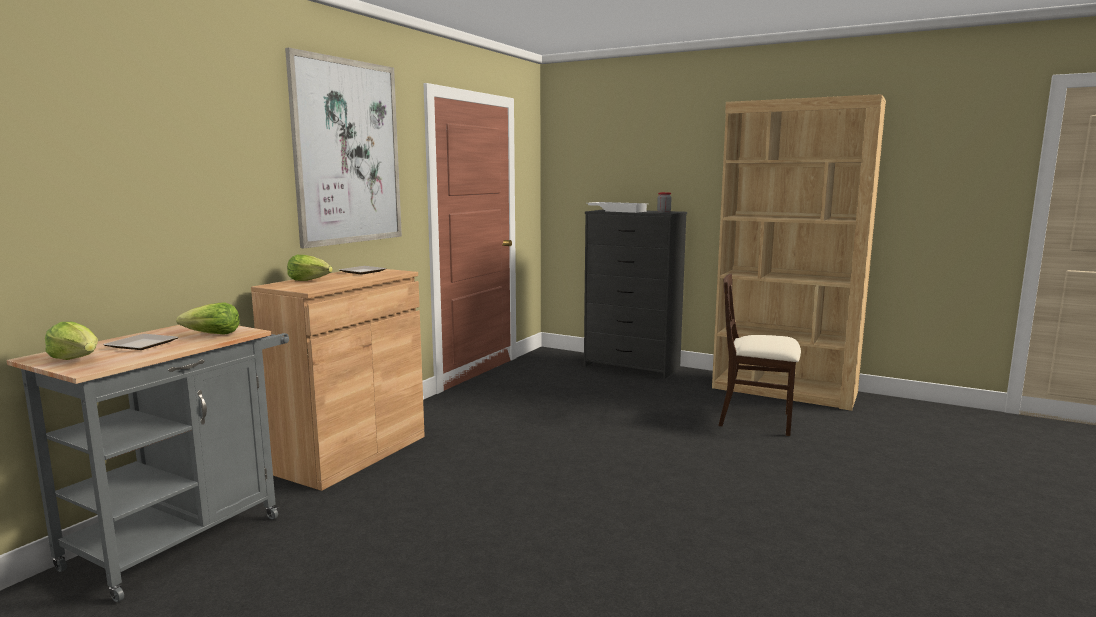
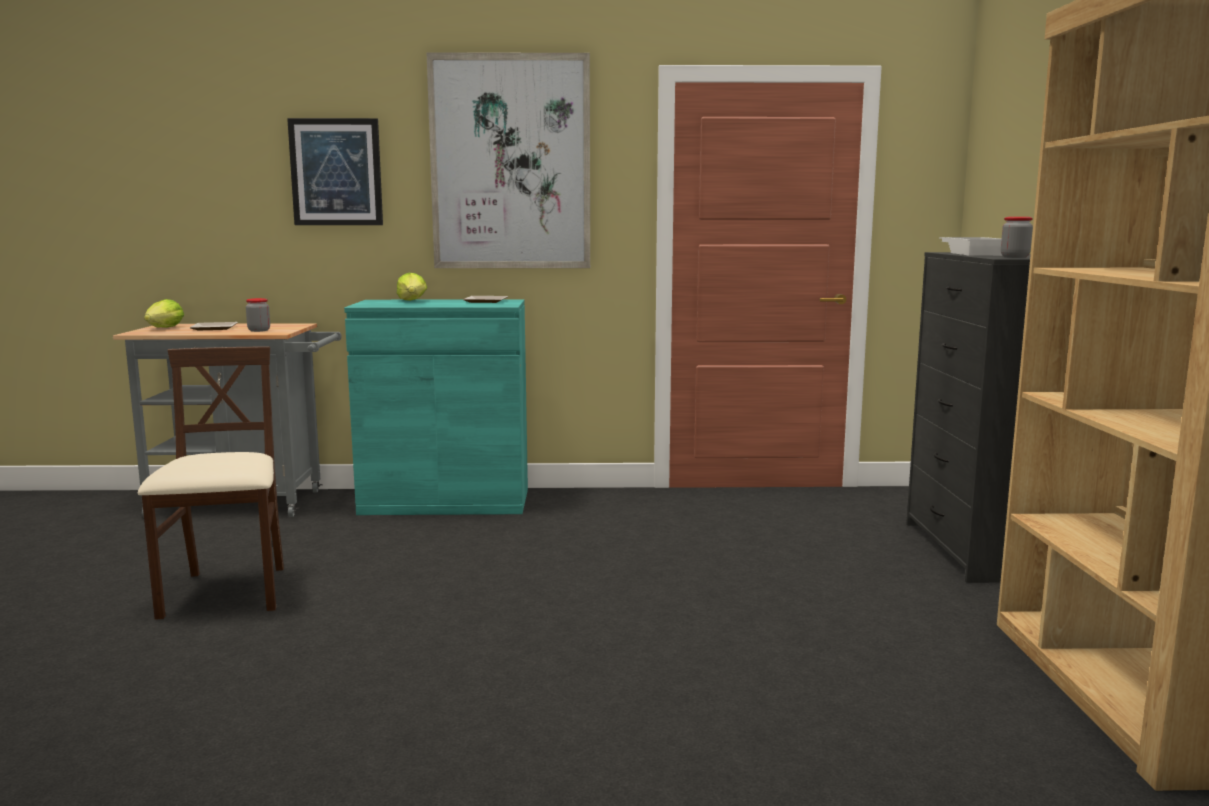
camera: 60 degrees right, 0 degrees up
(212, 158) = (336, 172): none -> picture
(212, 335) = (259, 330): lettuce -> jar
(351, 454) = (445, 502): brown cabinet -> turquoise cabinet
(756, 420) = (892, 688): beige chair -> beige chair (227, 592)

